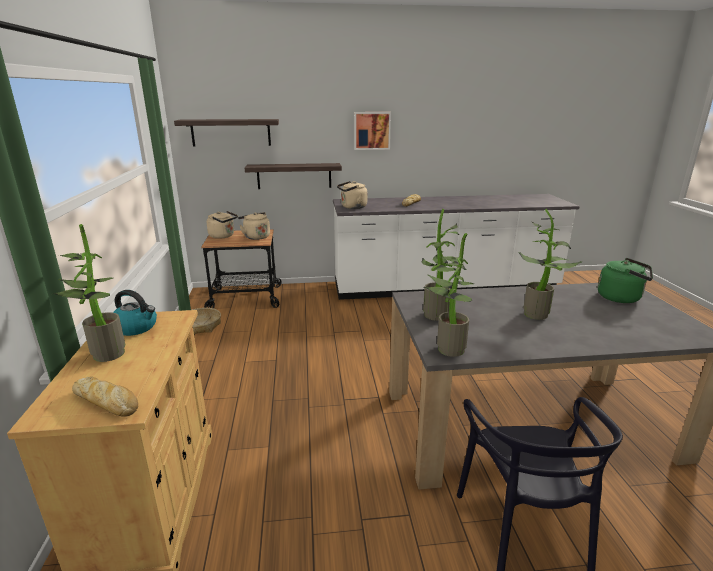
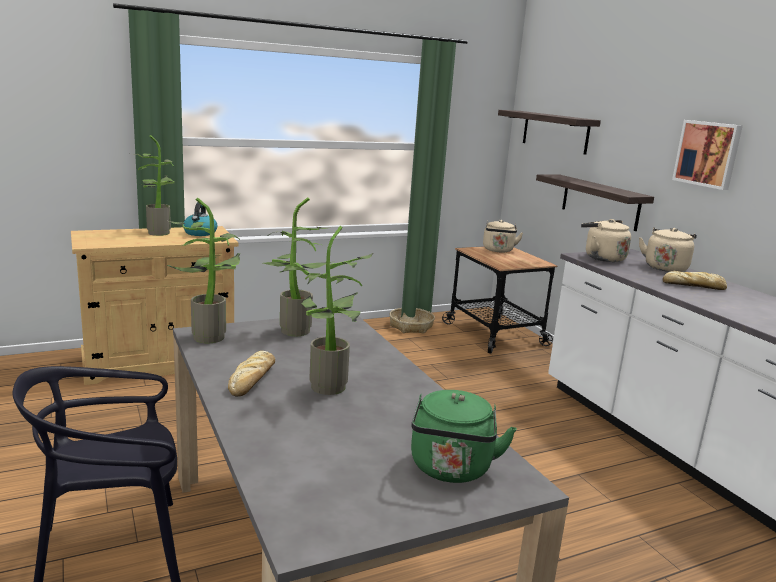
camera: 70 degrees right, 5 degrees down
(107, 402) = (97, 240): bread -> bread (252, 380)
(256, 237) = (516, 261): beige kettle -> beige kettle (665, 267)

